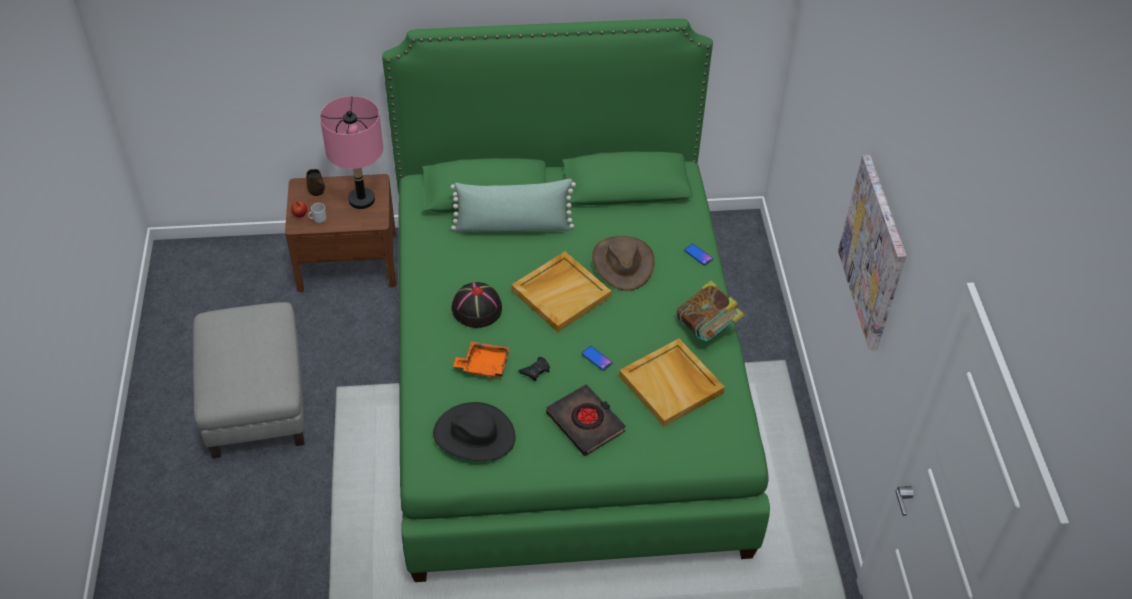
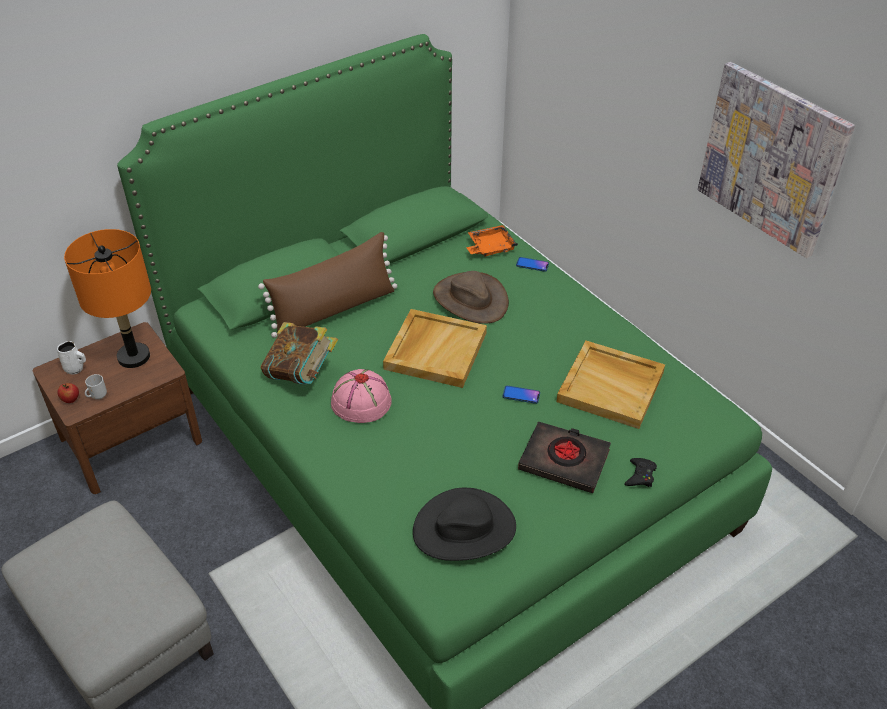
camera: 30 degrees left, 5 degrees down
(317, 192) = (75, 369): brown mug -> white mug
(361, 199) = (133, 356): pink table lamp -> orange table lamp
(476, 309) = (360, 402): black hat -> pink hat
(484, 365) = (415, 452): orange tray -> orange tray (490, 247)
(513, 226) = (334, 309): green pillow -> brown pillow
(535, 371) = (473, 434): black game controller -> black game controller (640, 476)
(707, 328) = (597, 323): book -> book (301, 374)

